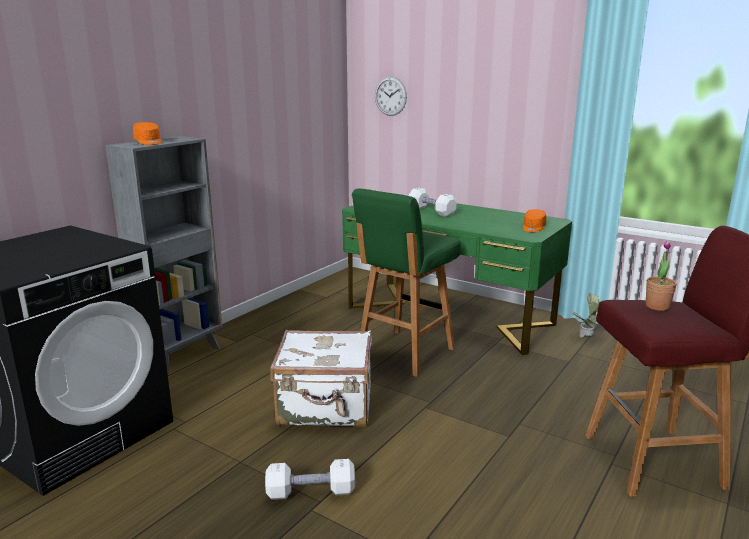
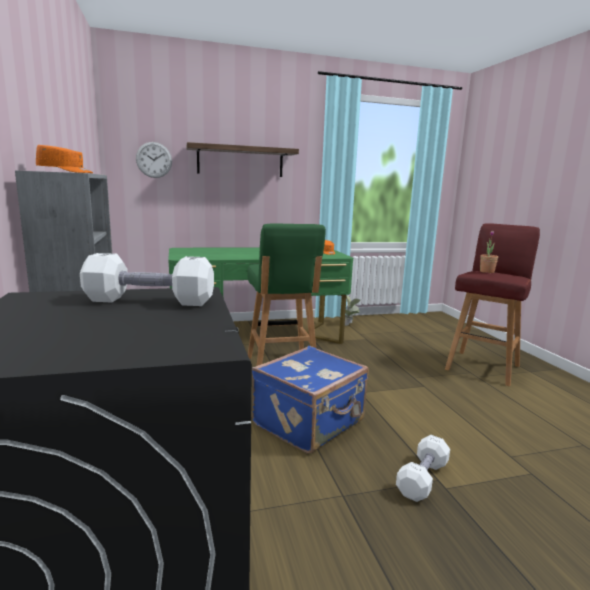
camera: 50 degrees left, 5 degrees down
(326, 407) = (310, 423): white suitcase -> blue suitcase
(431, 211) = (240, 252): white dumbbell -> white dumbbell (150, 301)
(478, 96) = (240, 161): none -> shelf

